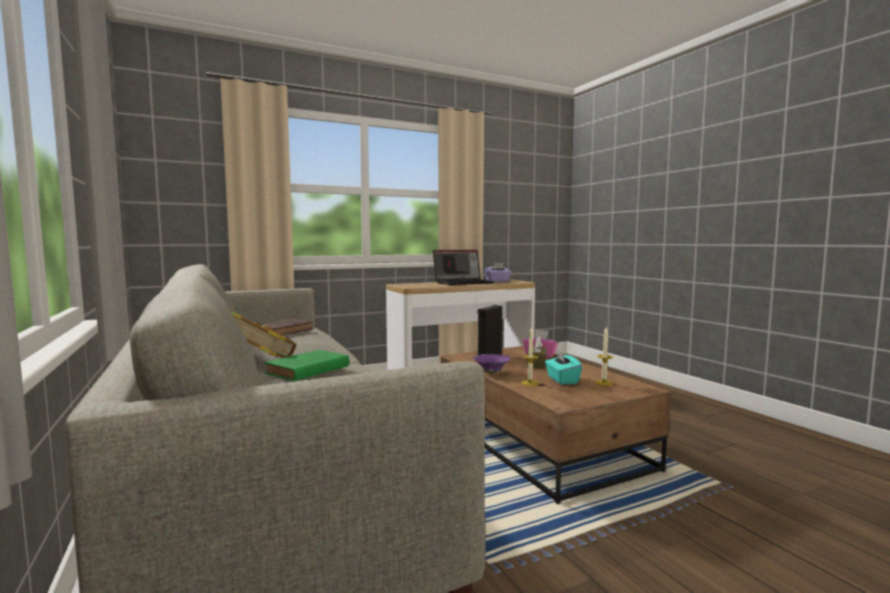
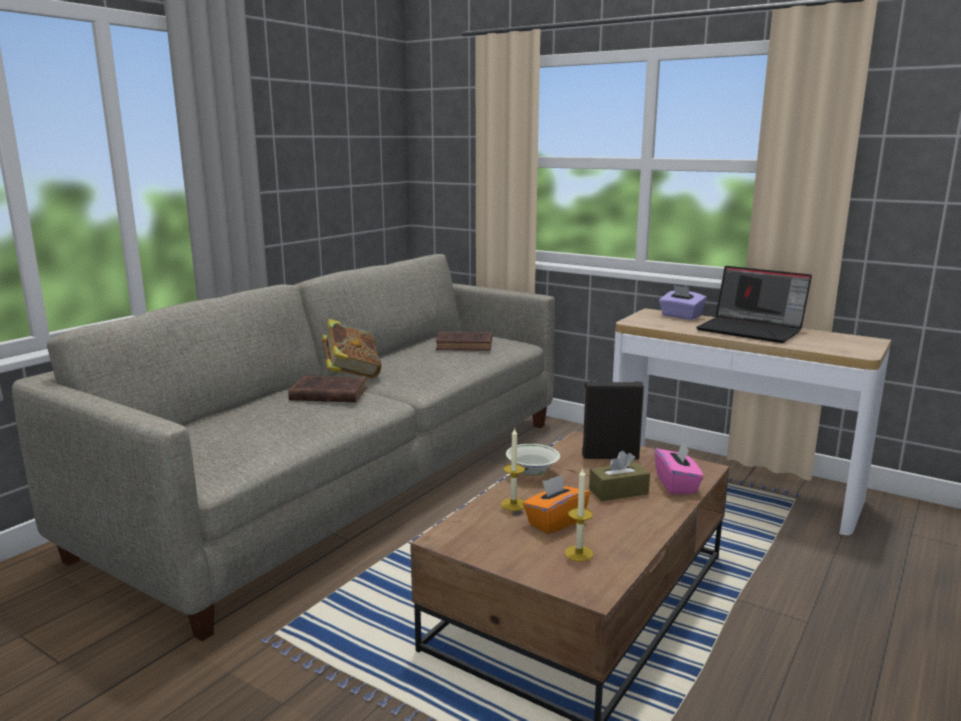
camera: 60 degrees right, 10 degrees up
(306, 370) = (327, 394): green book -> brown book
(491, 372) = (532, 473): purple bowl -> white bowl
(497, 281) = (827, 340): purple tissue box -> purple tissue box (680, 316)
(562, 380) = (555, 522): turquoise tissue box -> orange tissue box

